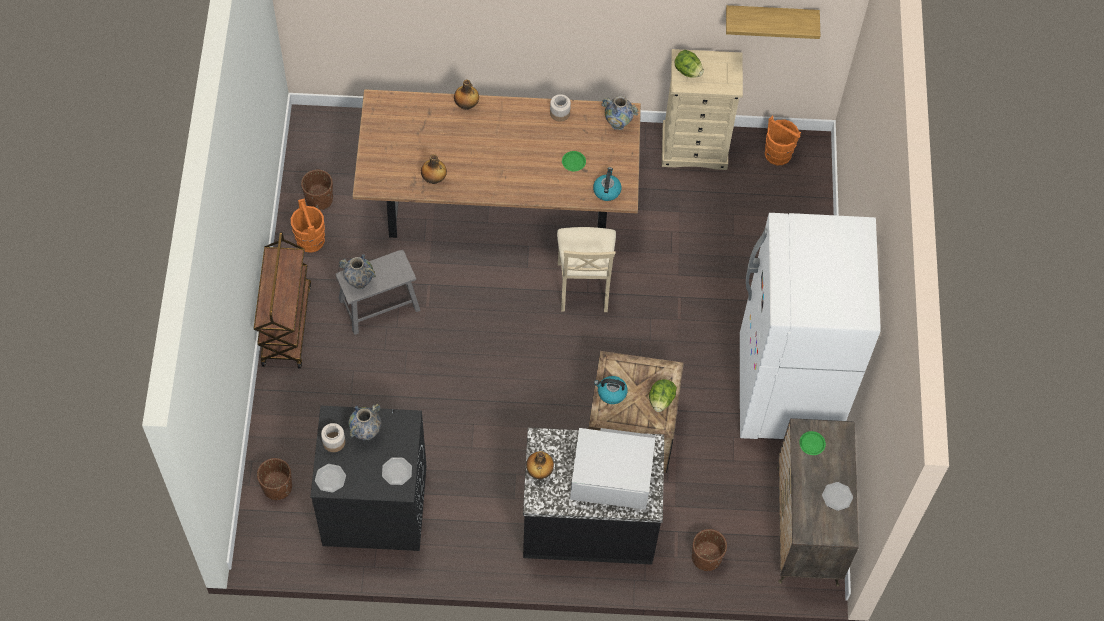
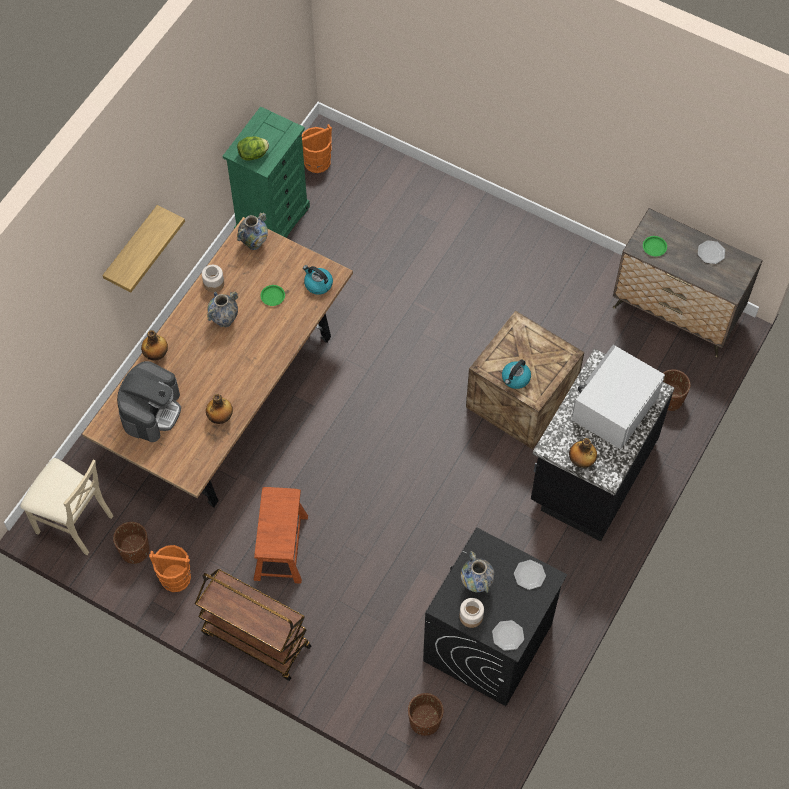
camera: 60 degrees left, 0 degrees up
(359, 282) = (277, 539): vase -> vase (224, 321)
(379, 304) = (281, 547): grey stool -> brown stool
(412, 127) = (151, 411): none -> coffee machine
(584, 286) = (360, 370): beige chair -> beige chair (74, 522)
(661, 400) = (543, 344): lettuce -> none
(695, 147) = (272, 219): beige dresser -> green dresser
(771, 17) = (265, 54): shelf -> shelf (132, 249)
(787, 390) = (546, 266): white fridge -> none

